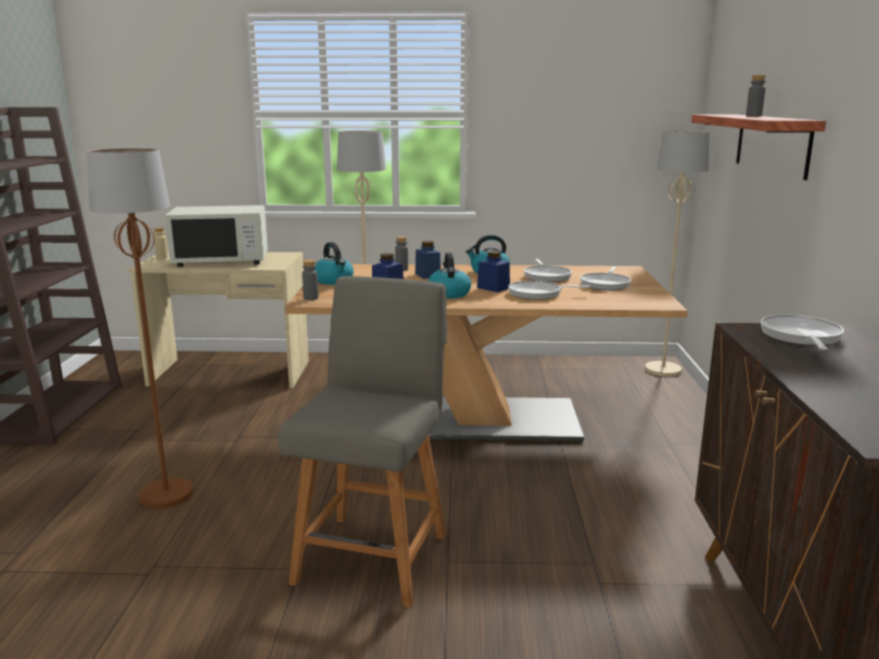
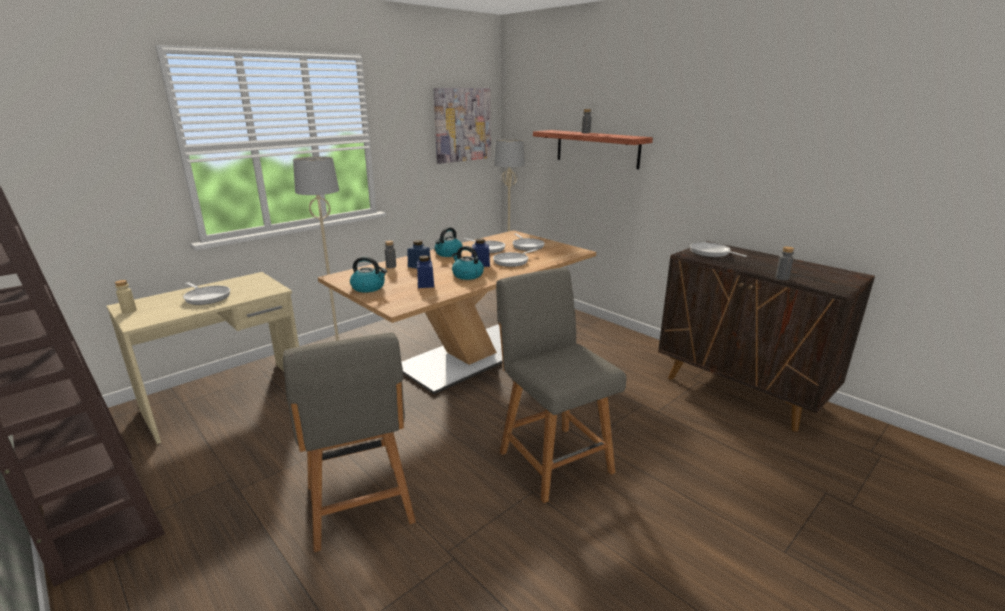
camera: 45 degrees left, 5 degrees up
(165, 495) = (360, 507): brown floor lamp -> grey chair
(222, 260) = (207, 297): white microwave -> frying pan
(311, 298) = (391, 305): grey bottle -> grey bottle (782, 278)
(622, 106) = (462, 125): none -> picture

